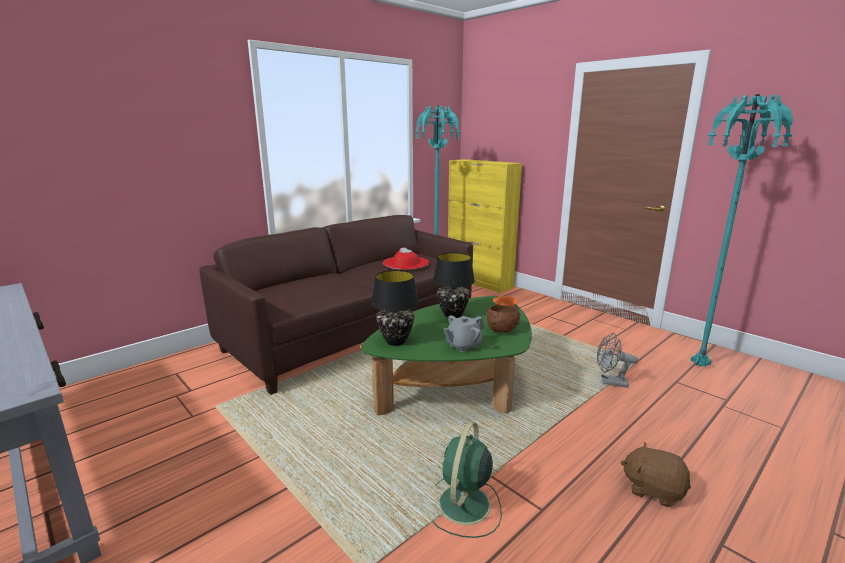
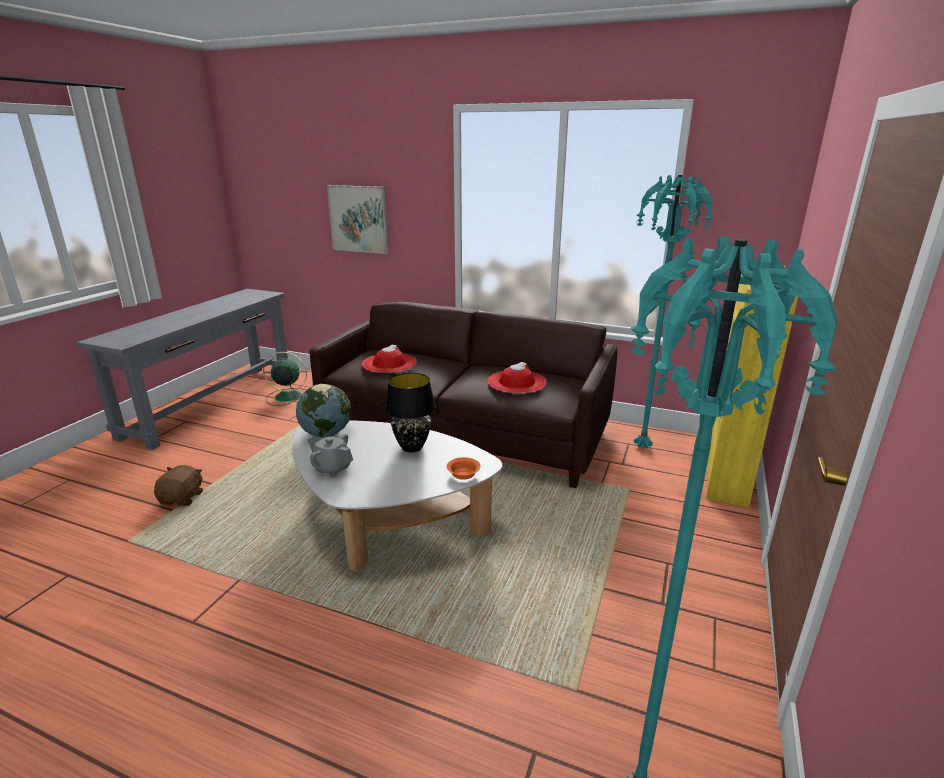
camera: 65 degrees right, 5 degrees up
(138, 161) = (358, 219): none -> picture
(304, 290) = (389, 363): none -> red hat
(395, 341) = (326, 434): black table lamp -> globe
(456, 388) = (388, 524): green coffee table -> white coffee table
(463, 506) = (196, 571): green fan -> green fan (287, 396)
(502, 330) = (385, 484): brown bowl -> none
(610, 382) = (478, 658): grey fan -> none
(653, 489) = (230, 714): brown plush toy -> brown plush toy (183, 498)

